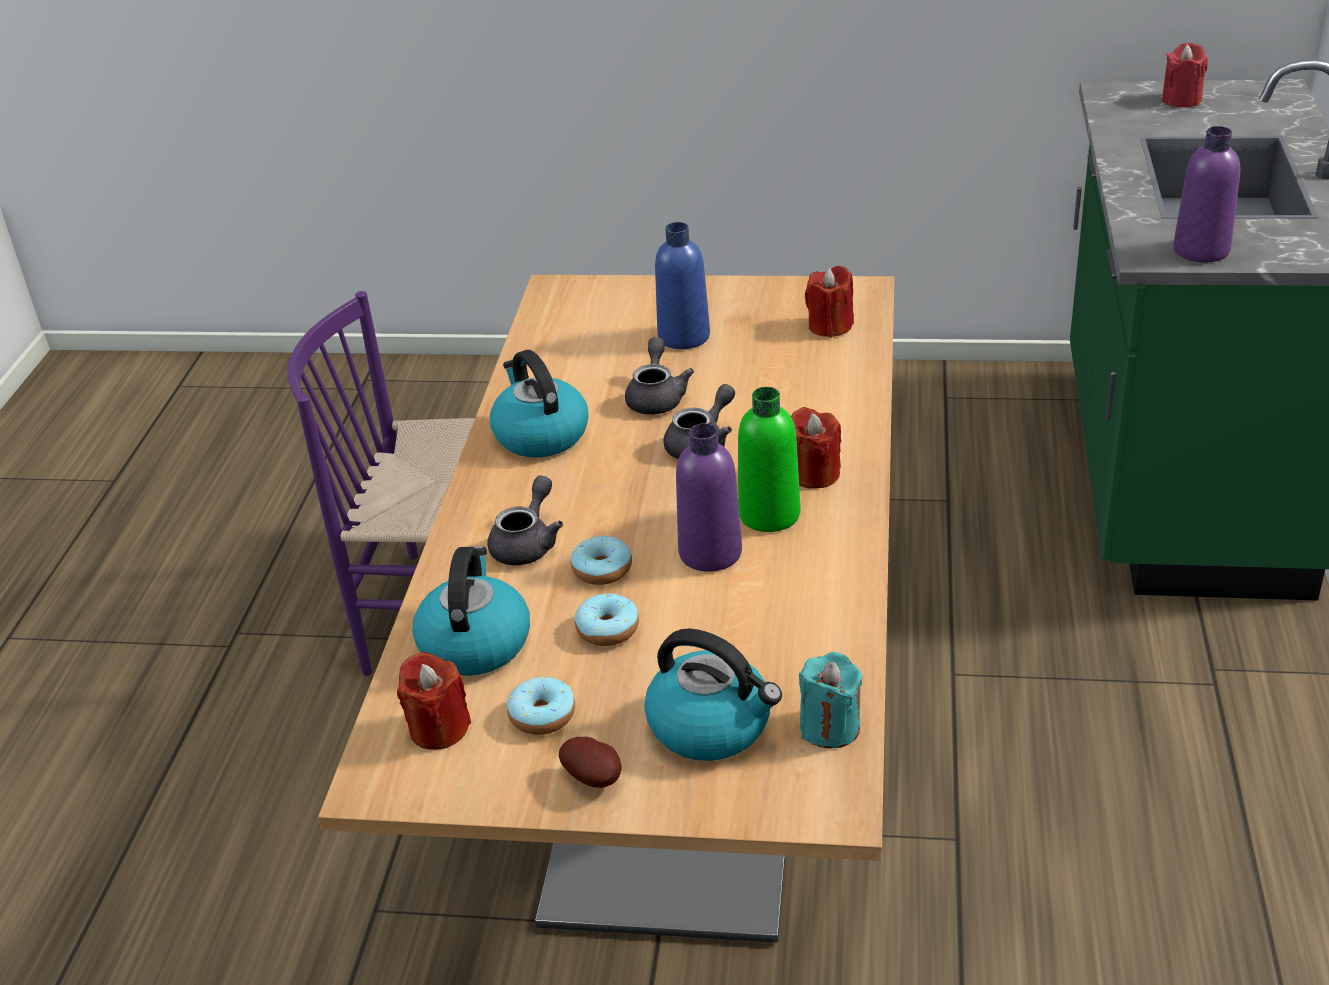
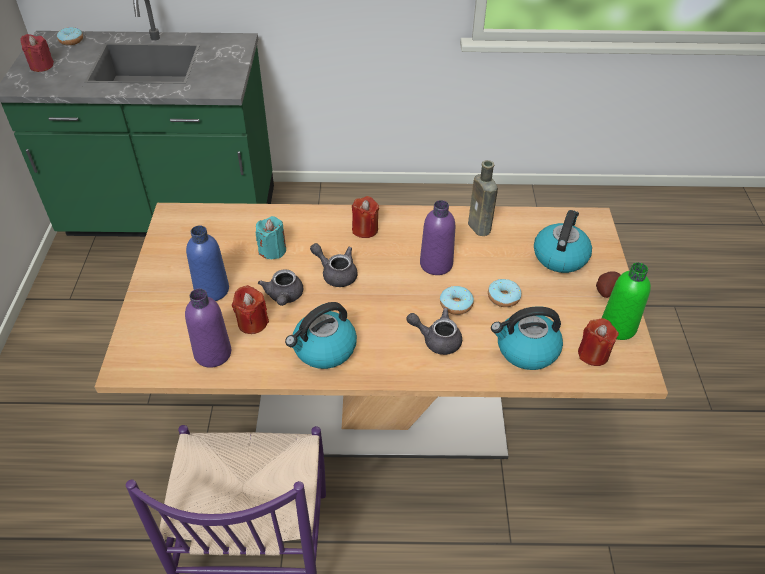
camera: 100 degrees left, 10 degrees up
(542, 715) = (571, 315): donut -> donut (71, 41)
(657, 397) = (284, 297): grey teapot -> grey teapot turned 90 degrees counterclockwise
(769, 514) = (401, 244): green bottle -> green bottle (618, 327)
(810, 618) = (480, 228): none -> brown bottle
(830, 326) = (212, 226): red candle -> red candle (252, 323)
(830, 727) = (550, 221): turquoise candle -> turquoise candle (272, 250)
(1201, 250) = (224, 75): purple bottle -> purple bottle (213, 353)

